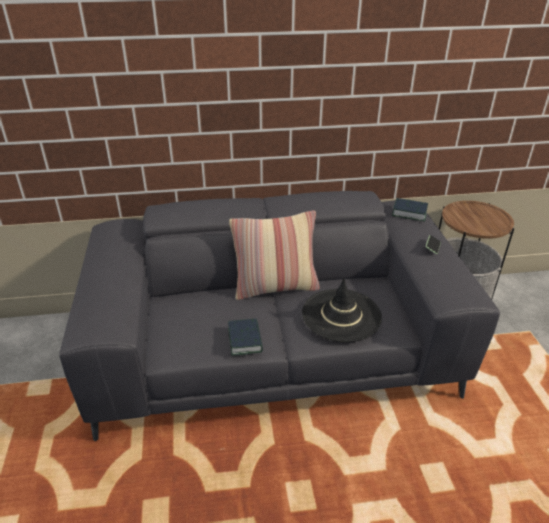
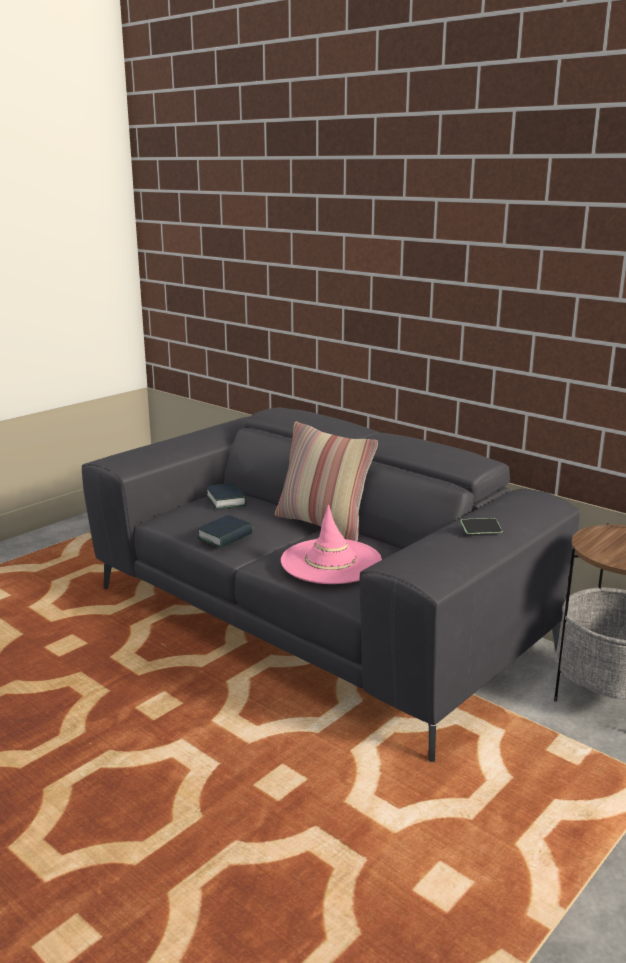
camera: 50 degrees right, 15 degrees down
(341, 315) = (331, 562): black hat -> pink hat
(409, 213) = (530, 503): book -> book (226, 501)

